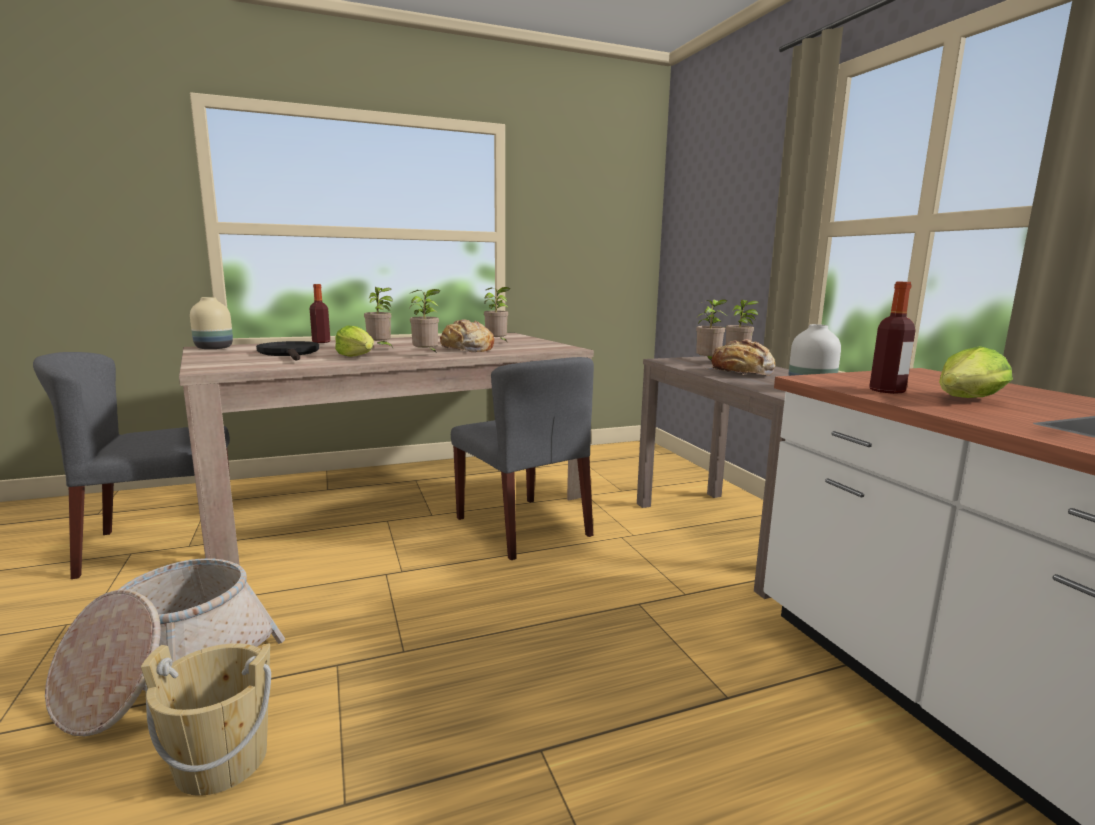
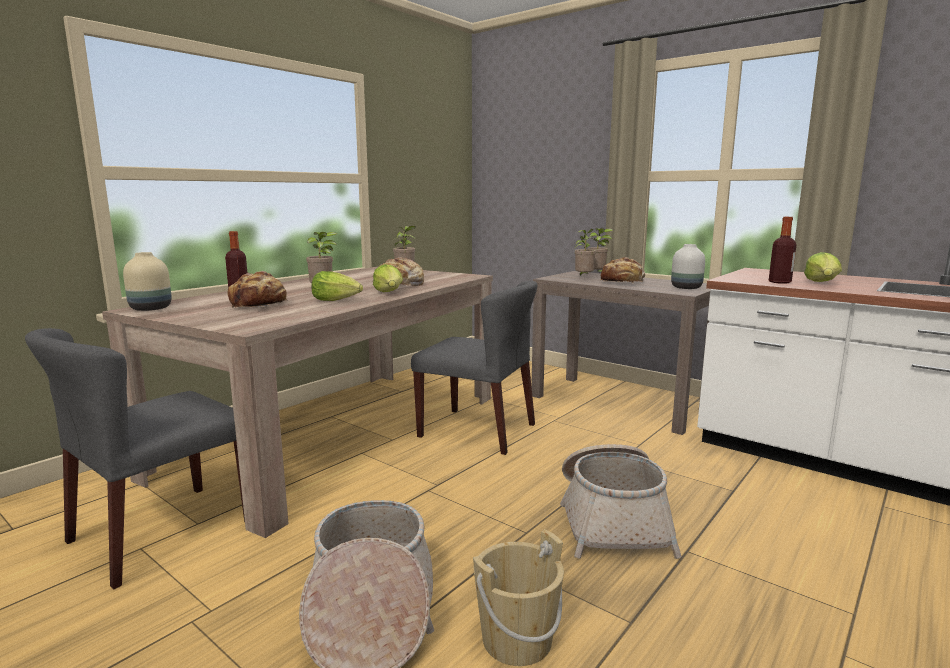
camera: 30 degrees left, 0 degrees up
(290, 353) = (259, 305): black frying pan -> bread
(427, 355) = (389, 292): potted plant -> lettuce
(511, 673) = (612, 520): none -> basket

